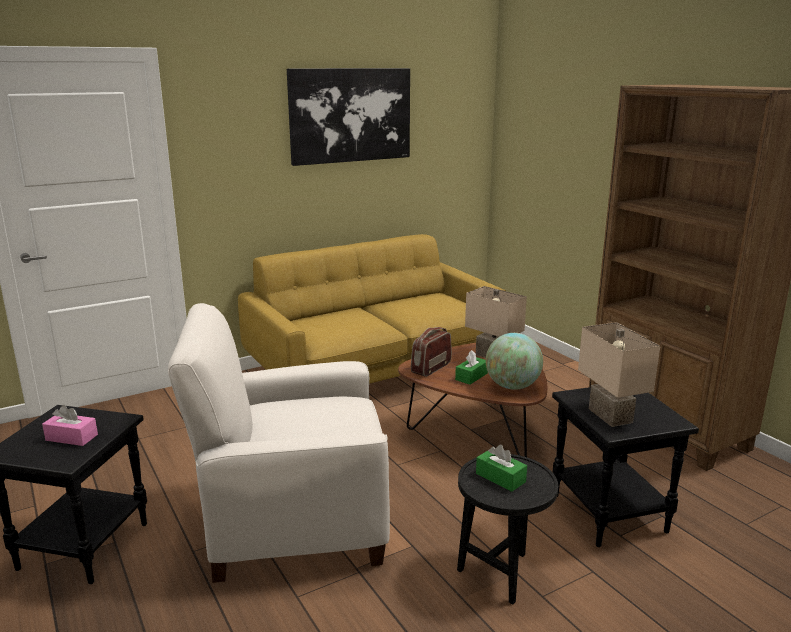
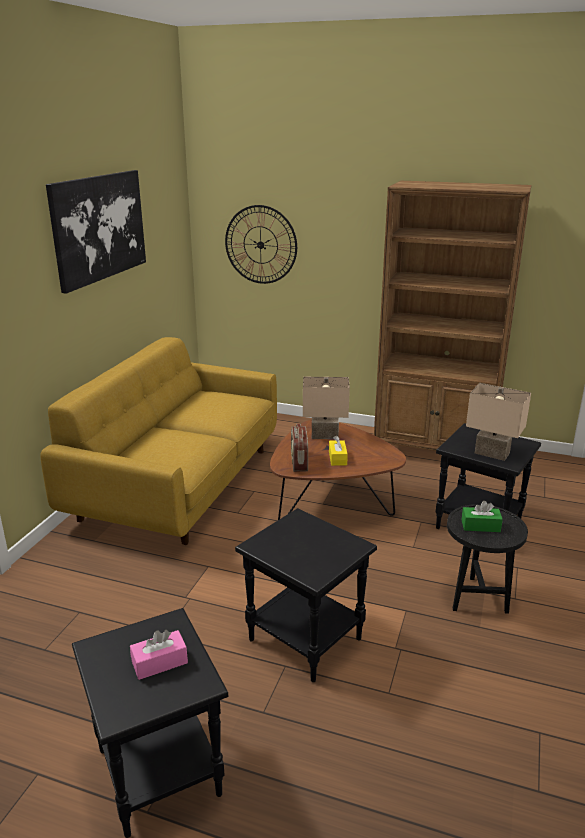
camera: 40 degrees left, 5 degrees up
(294, 520) = (303, 640): white armchair -> black side table
(471, 376) = (337, 458): green tissue box -> yellow tissue box
(512, 386) = (375, 455): globe -> none
(543, 156) = (260, 245): none -> wall clock

